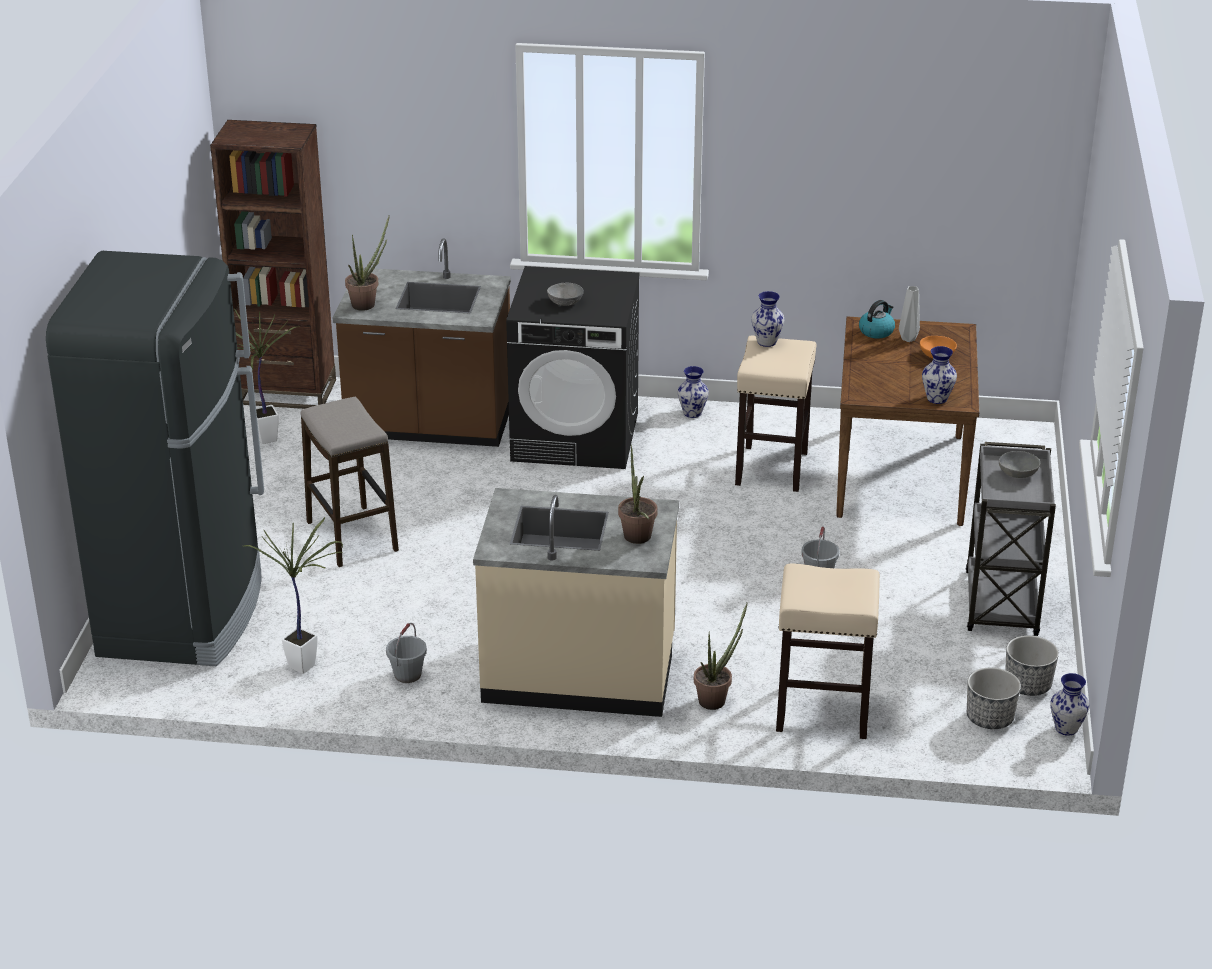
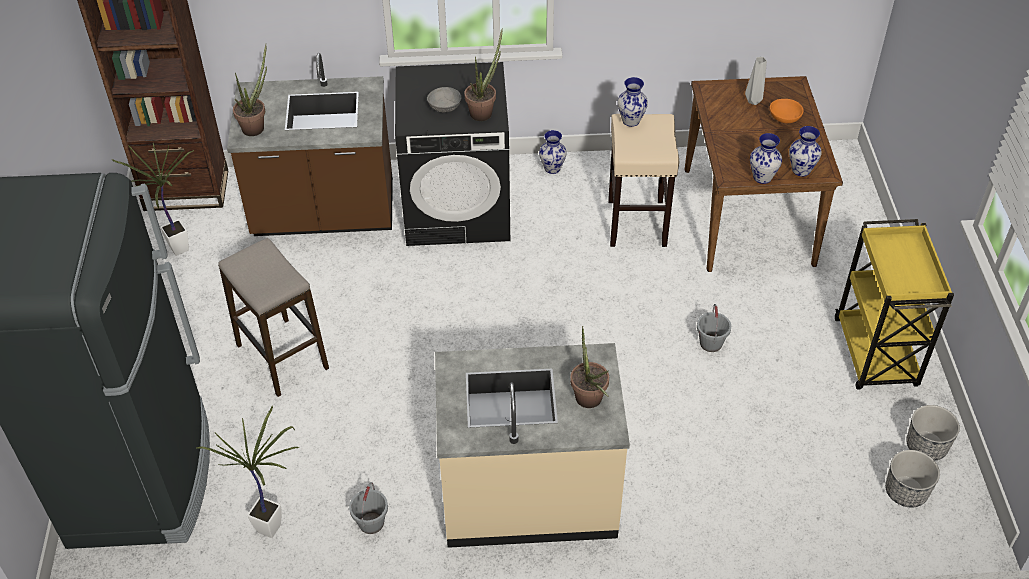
camera: 10 degrees left, 15 degrees up
(716, 699) = (660, 507): potted plant -> potted plant (484, 111)
(821, 712) = (758, 509): beige stool -> none
(876, 331) = (723, 95): kettle -> none
(1001, 605) = (876, 354): grey cart -> yellow cart
(1018, 473) = (903, 254): grey bowl -> none
(1066, 729) = (974, 494): vase -> vase (762, 178)

